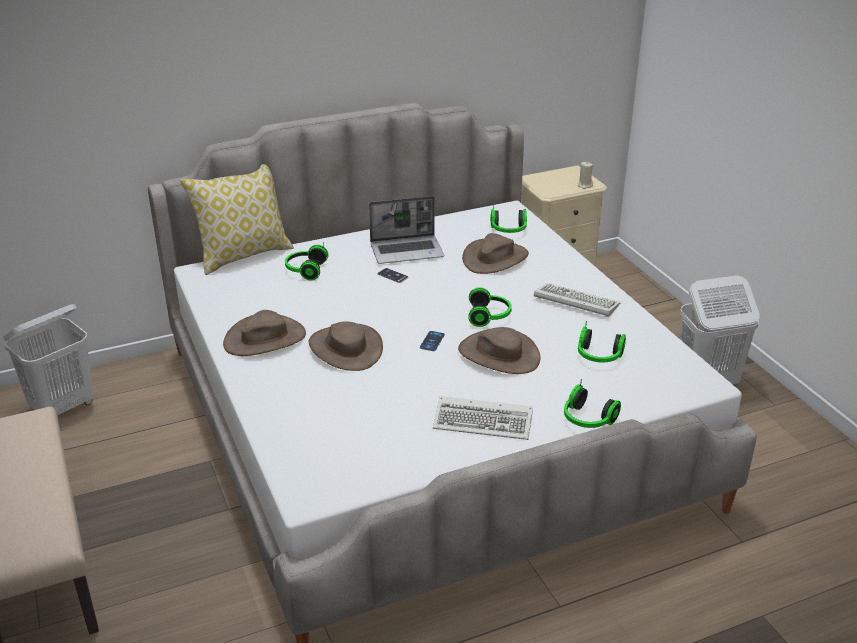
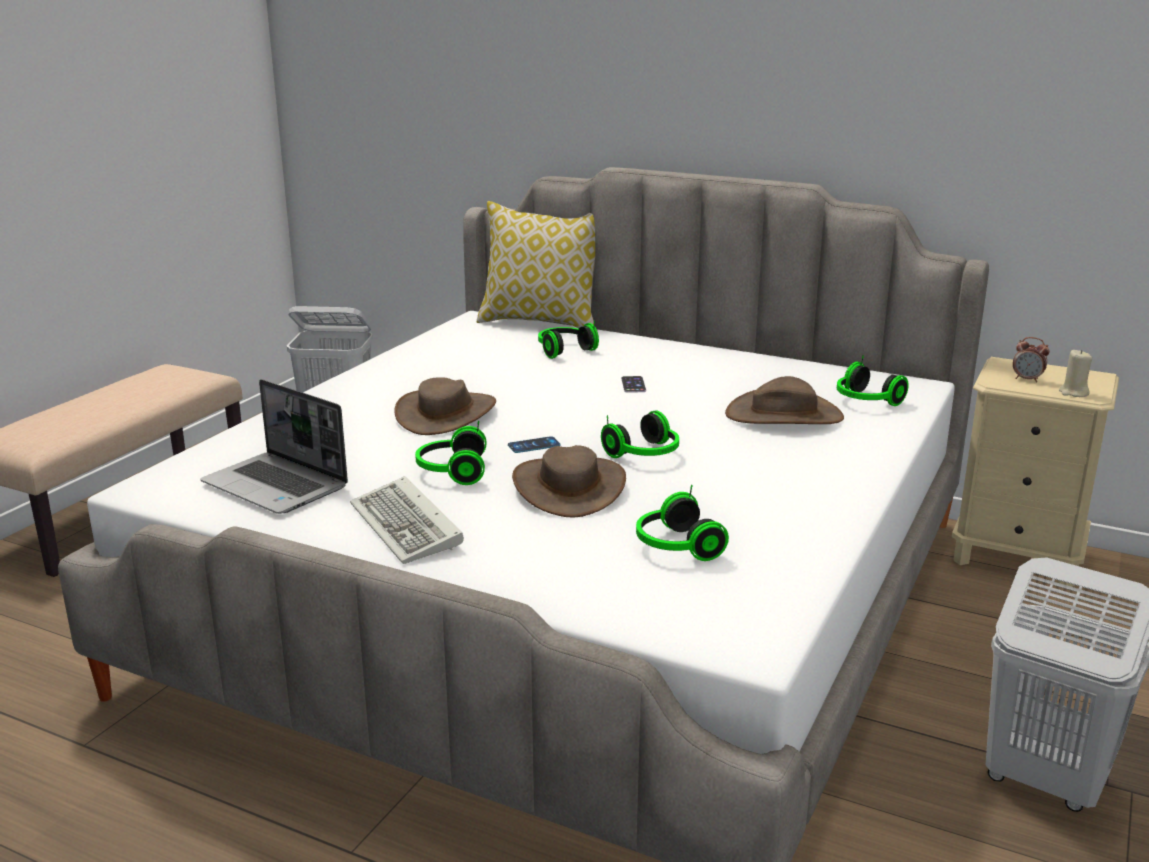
camera: 50 degrees right, 10 degrees down
(265, 339) = (405, 378): brown hat -> none
(407, 251) = (700, 373): laptop -> laptop (277, 486)
(556, 185) = (1027, 379): none -> alarm clock
(574, 302) = (780, 489): keyboard -> none
(587, 420) = (506, 588): headphones -> headphones (451, 471)

